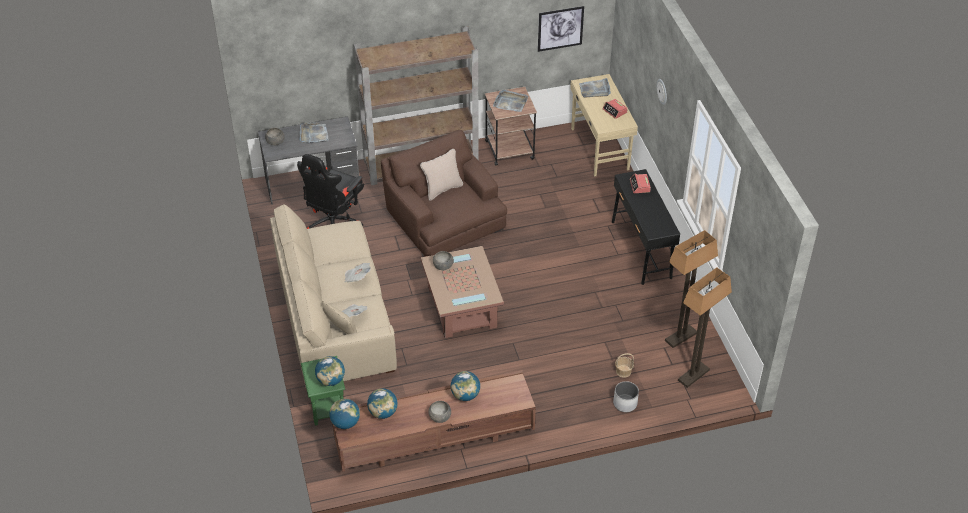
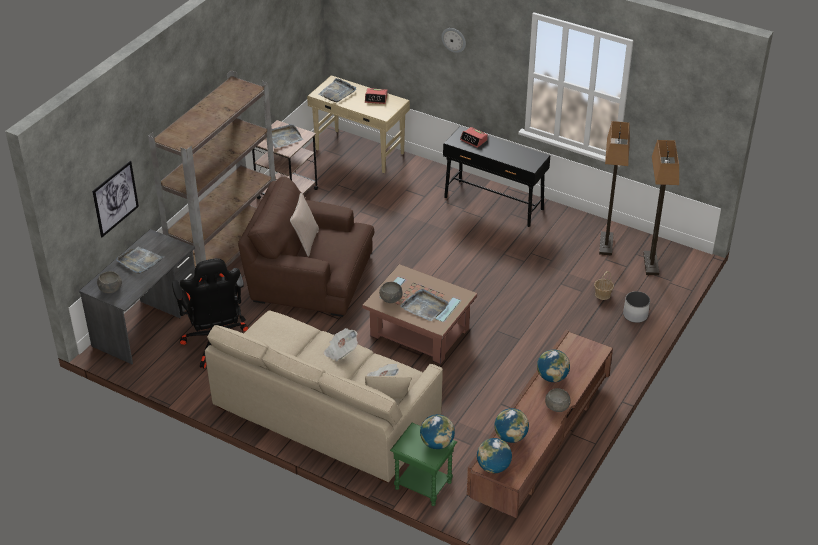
camera: 45 degrees left, 5 degrees down
(456, 287) = (425, 306): none -> grey tray
(560, 28) = (291, 42): picture -> picture (115, 198)

